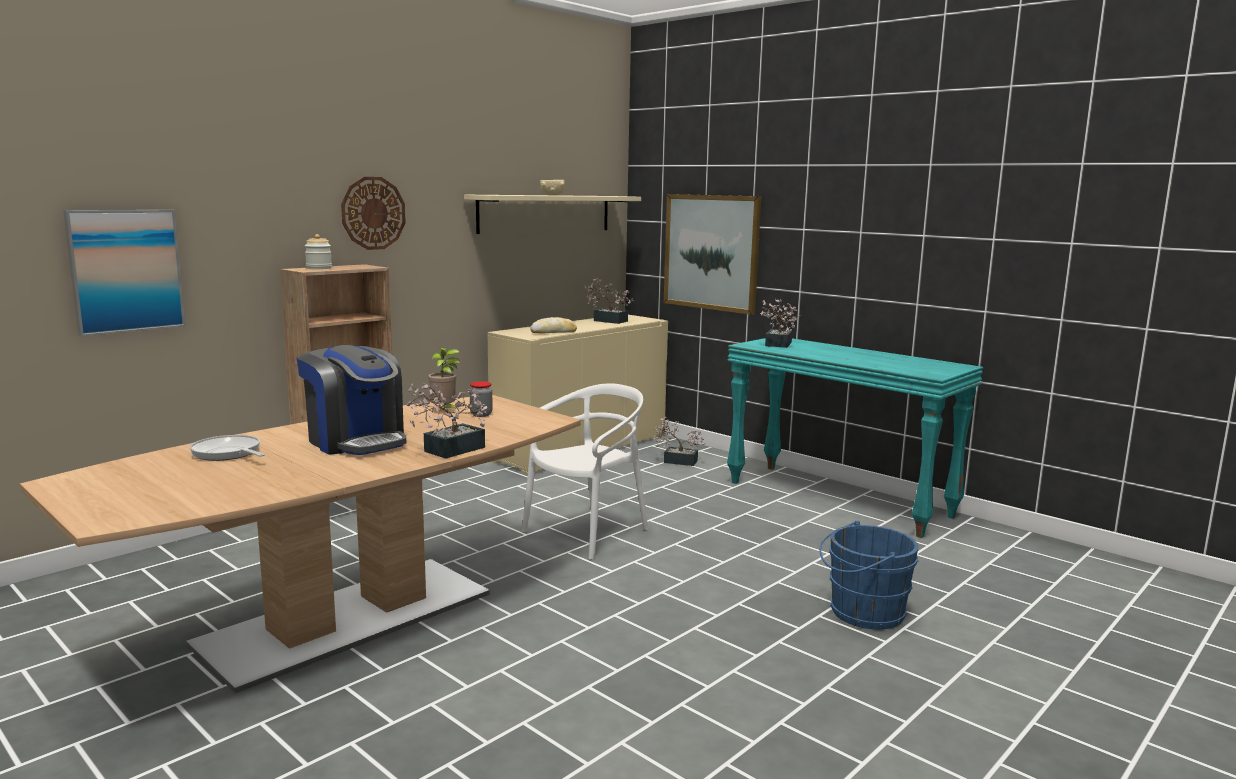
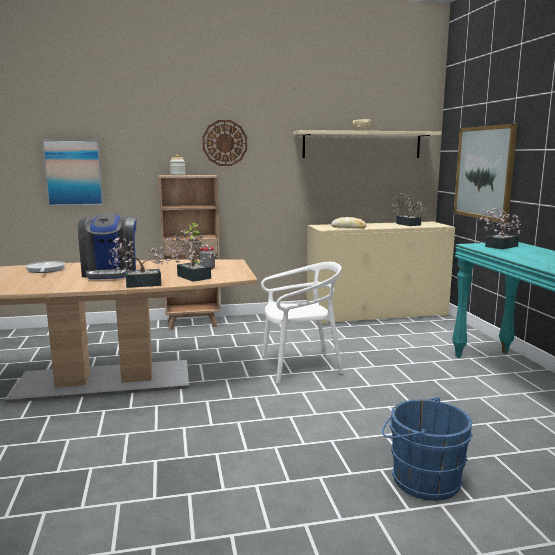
camera: 35 degrees right, 0 degrees up
(676, 461) = (433, 333): potted plant -> potted plant (192, 276)

